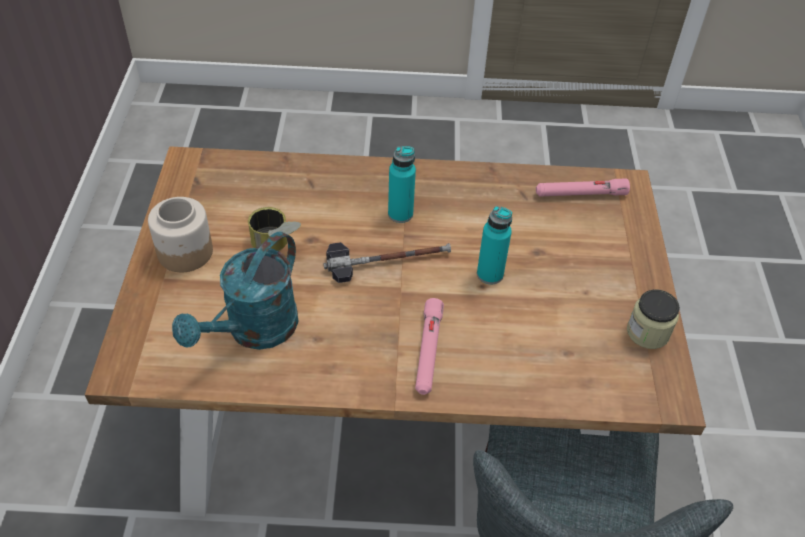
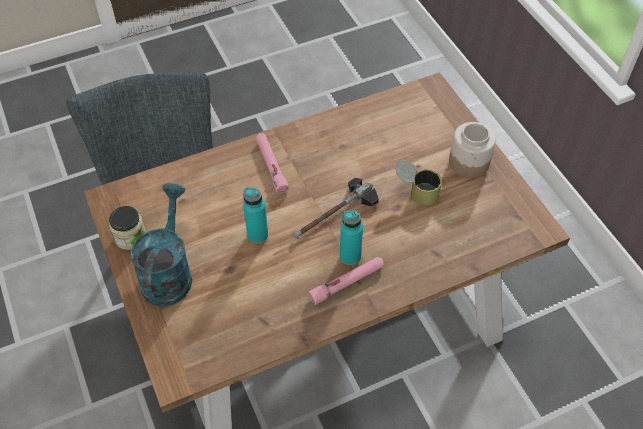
camera: 155 degrees right, 5 degrees up
(254, 331) = (382, 134): turquoise watering can -> turquoise watering can (168, 272)
(580, 194) = (215, 344): pink flashlight -> pink flashlight (347, 283)

